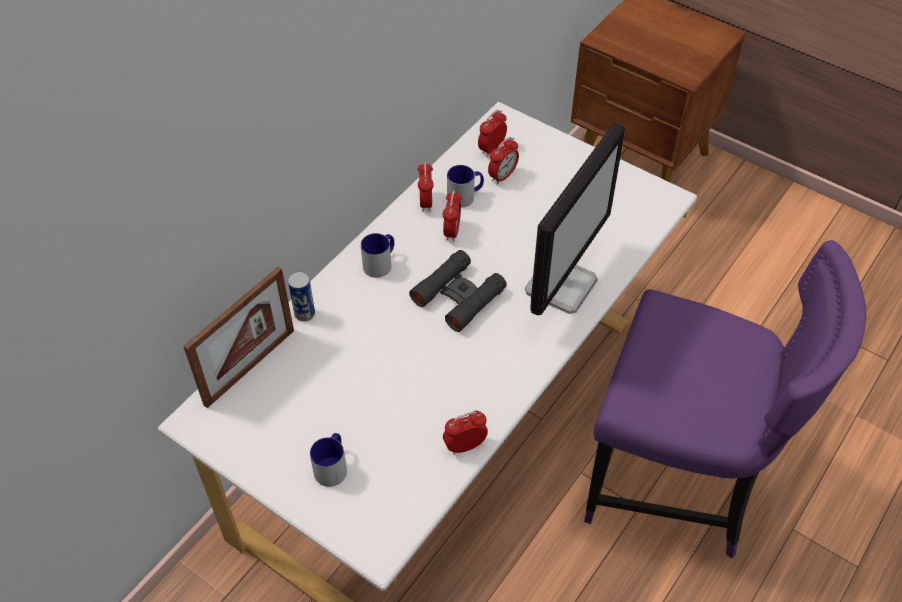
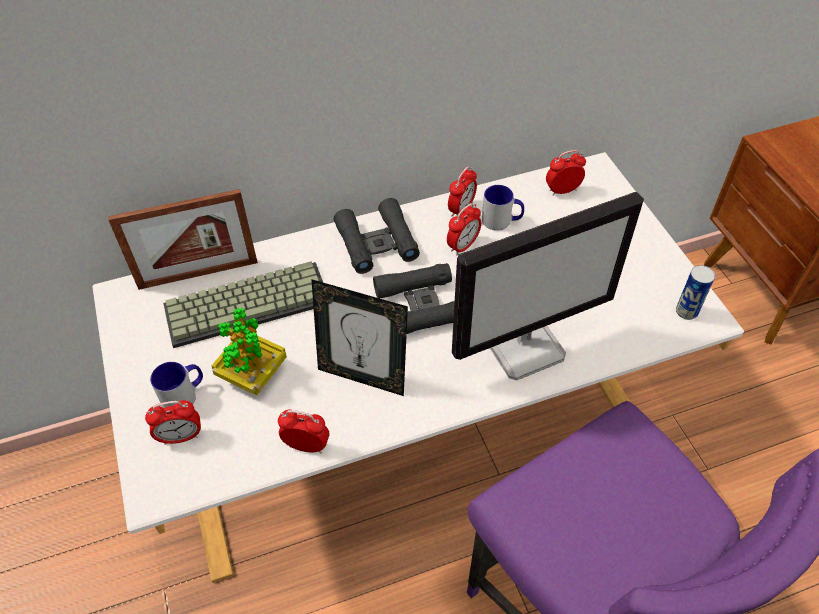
camera: 35 degrees right, 0 degrees up
(304, 314) = (278, 253): can -> can (686, 311)
(317, 366) = (248, 302): none -> keyboard
(374, 419) = (253, 374): none -> potted plant
(380, 263) = (377, 243): mug -> black binoculars
(462, 372) = (363, 376): none -> picture frame
(502, 176) = (552, 219): alarm clock -> alarm clock (181, 437)

